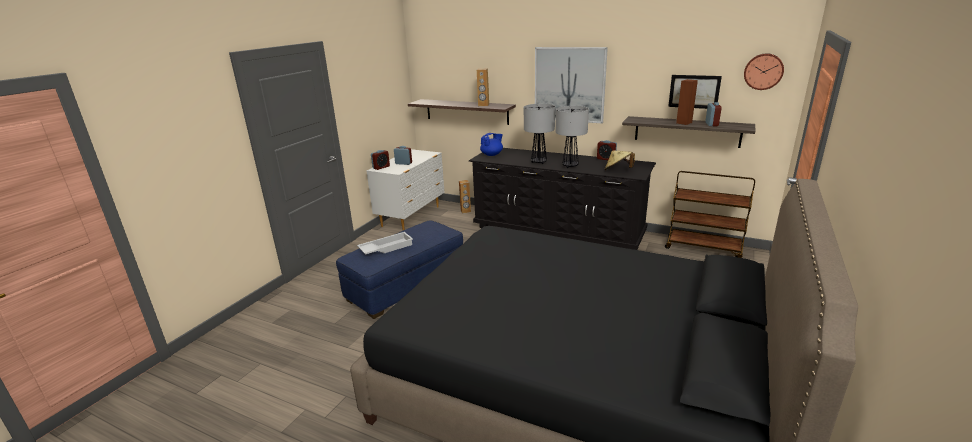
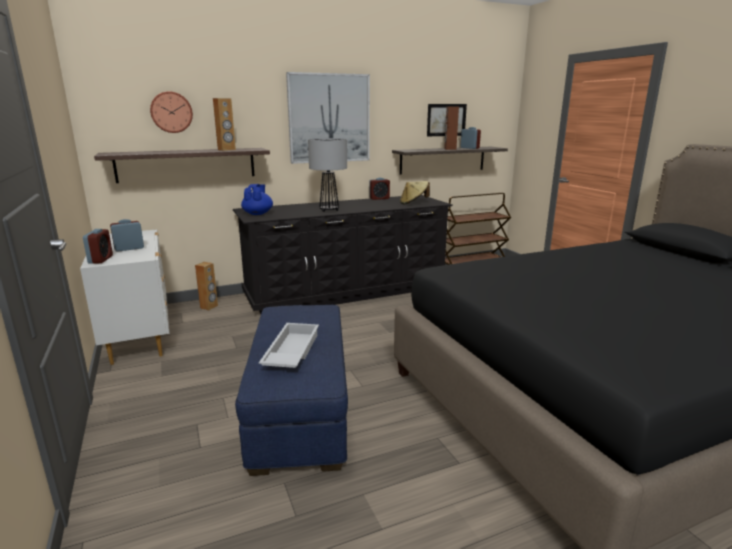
camera: 50 degrees left, 5 degrees down
(570, 166) = (366, 207): table lamp -> none
(763, 71) = (493, 99): wall clock -> wall clock (171, 112)

